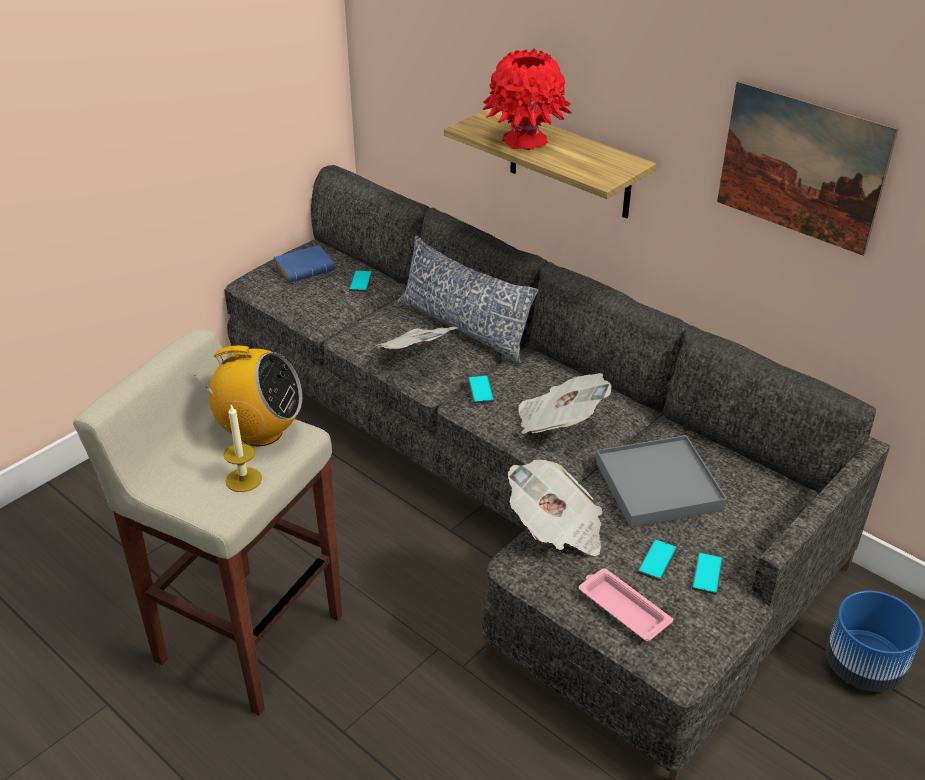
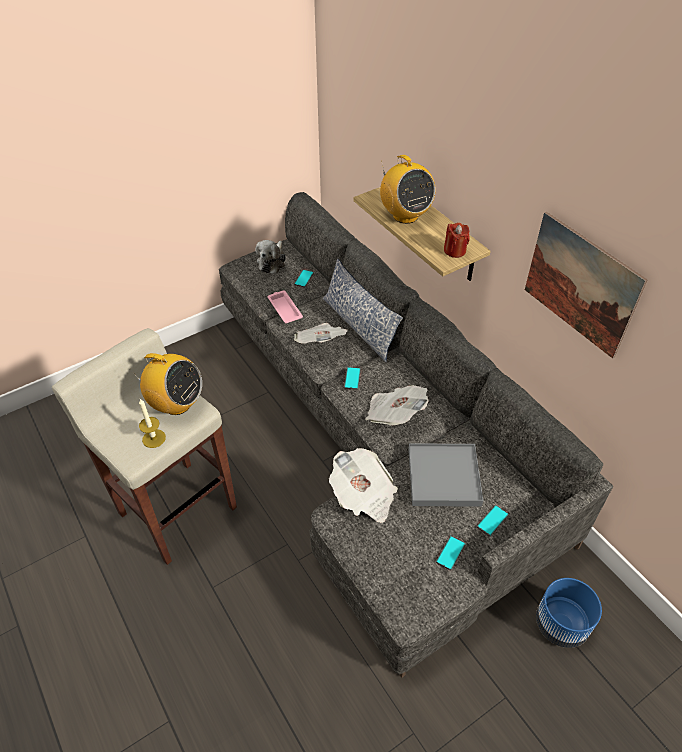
camera: 15 degrees right, 10 degrees up
(305, 268) = (272, 262): blue book -> plush toy
(525, 140) = (405, 215): red vase -> radio
(610, 168) = (455, 251): none -> red candle
(622, 608) = (384, 566): pink tray -> pink tray (284, 309)
(657, 560) = (421, 535): phone -> phone (492, 521)

